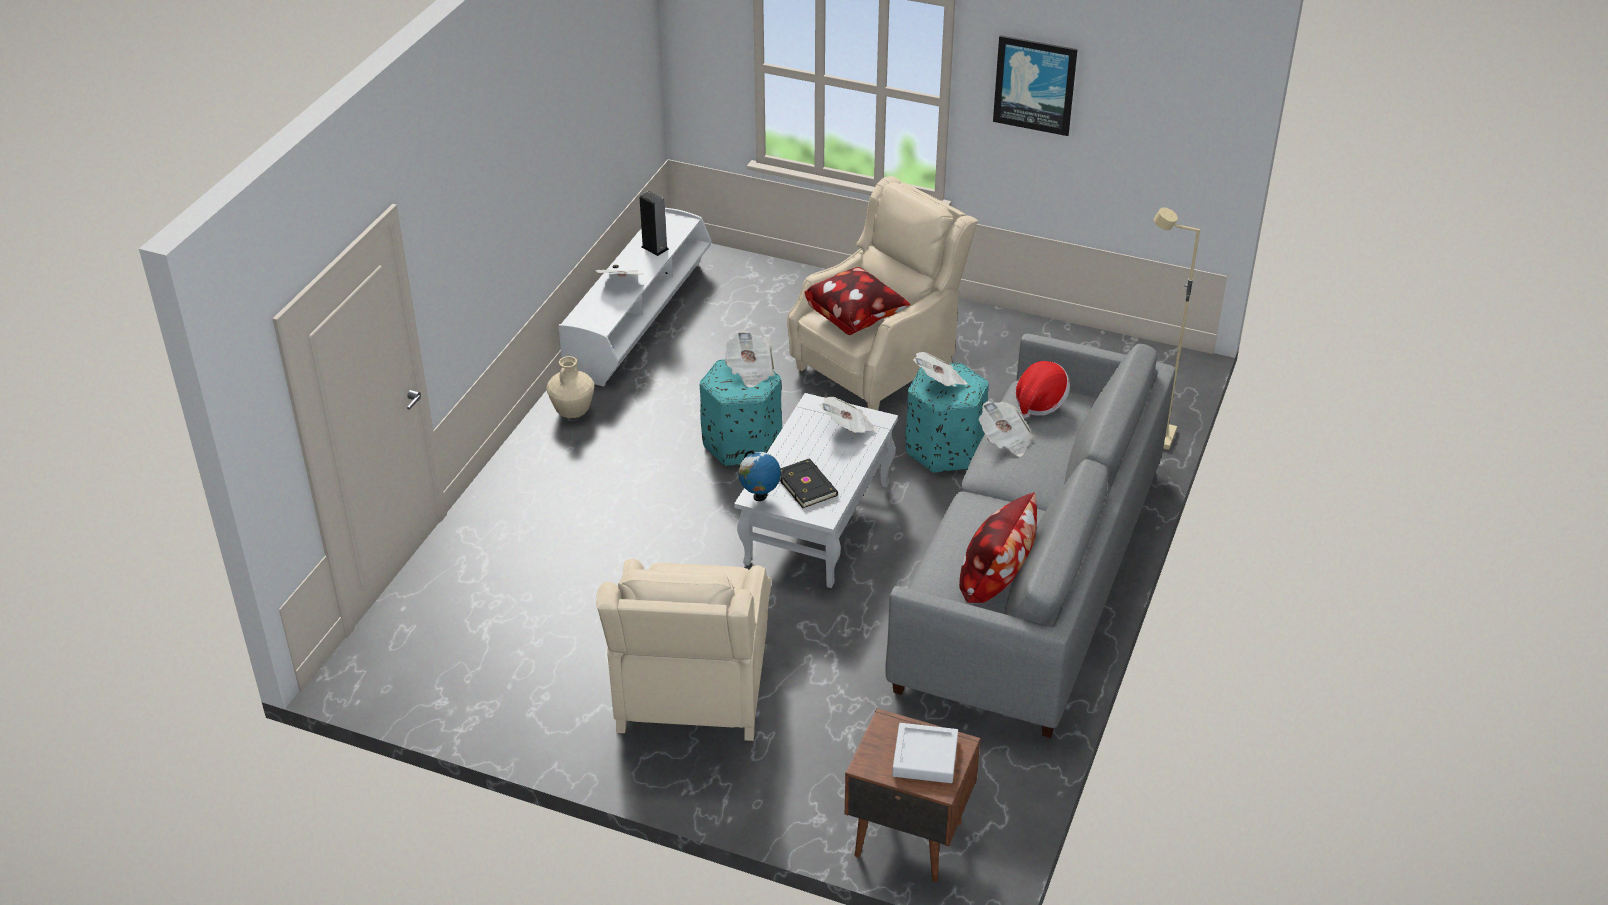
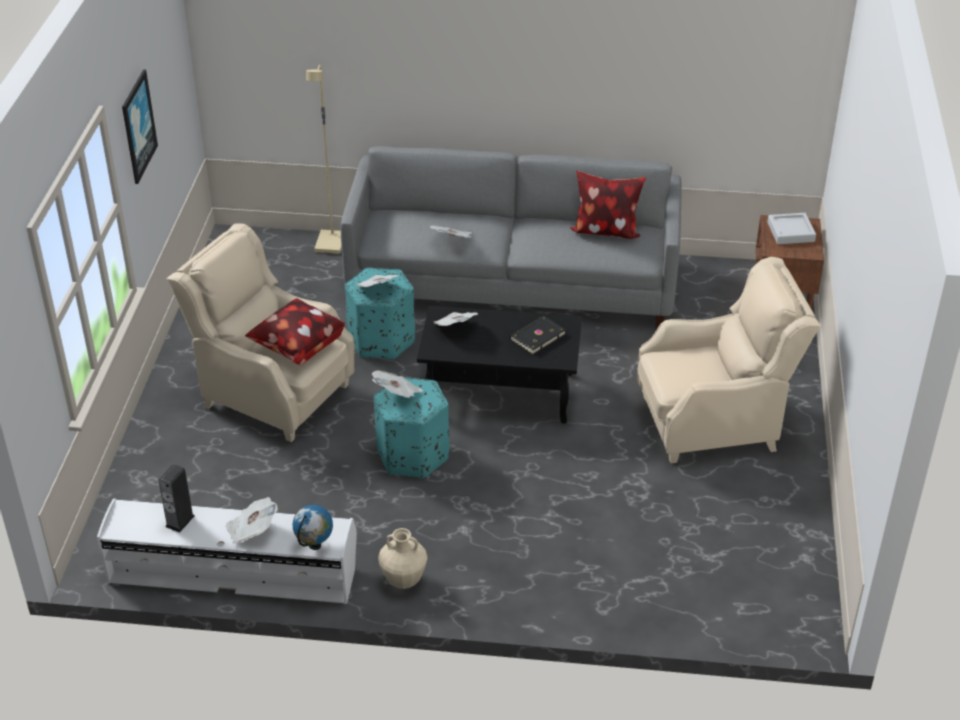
camera: 105 degrees left, 0 degrees up
(759, 497) = (562, 358): globe -> globe (315, 545)
(817, 524) = (501, 392): white coffee table -> black coffee table
(1039, 402) = (397, 232): hat -> none

